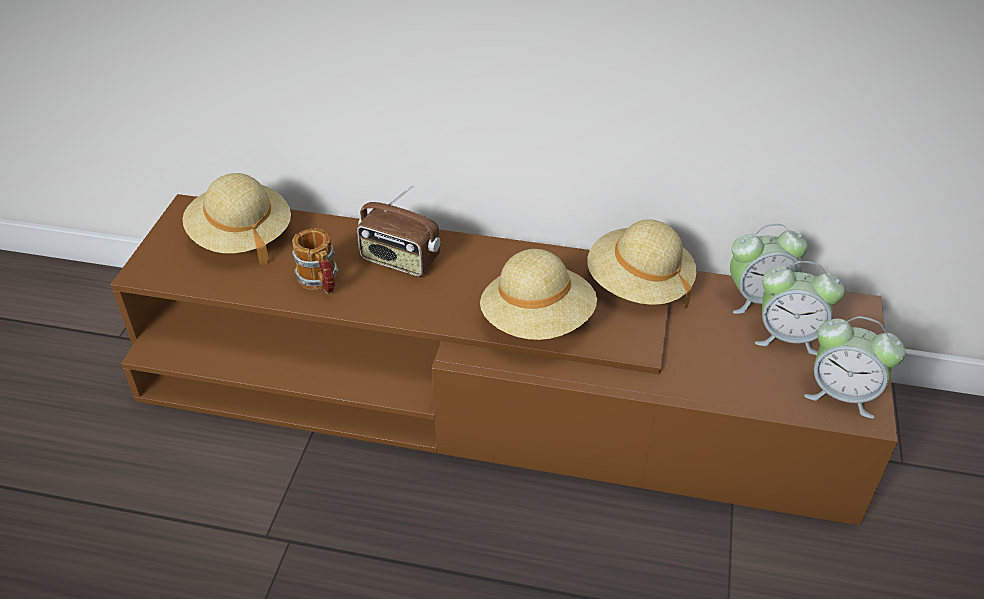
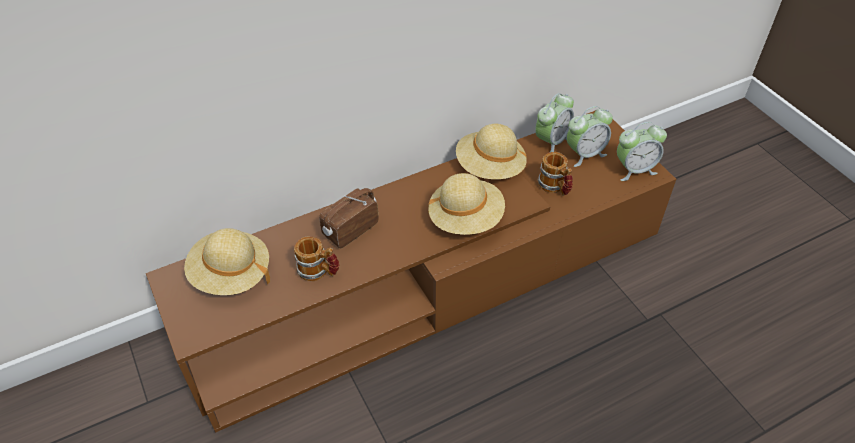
camera: 40 degrees left, 5 degrees up
(399, 260) = (350, 230): radio -> radio turned 150 degrees clockwise
(698, 352) = (555, 187): none -> mug

